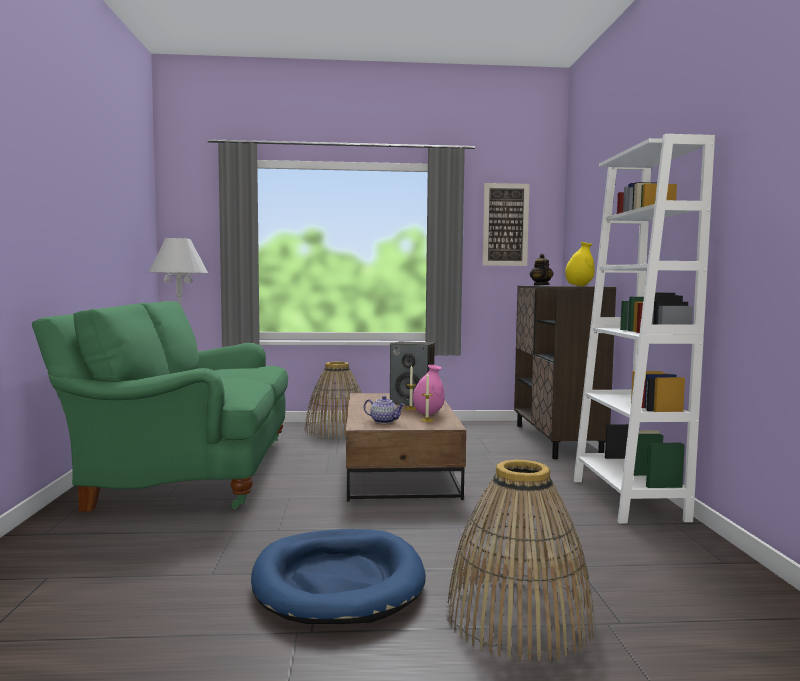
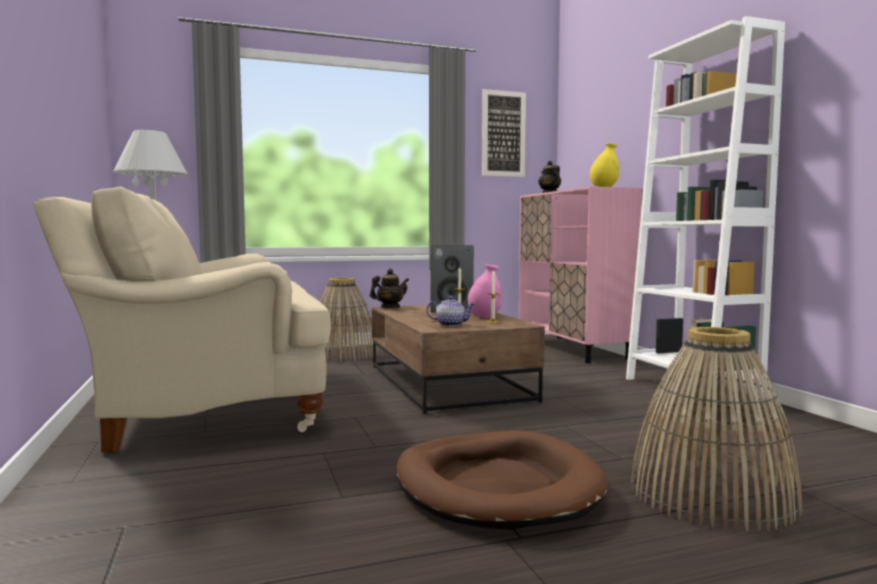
camera: 15 degrees left, 0 degrees up
(188, 471) = (207, 402): green sofa -> beige sofa
(338, 581) = (497, 486): blue dog bed -> brown dog bed
(363, 395) = (389, 307): none -> teapot
(556, 440) = (572, 349): brown cabinet -> pink cabinet

